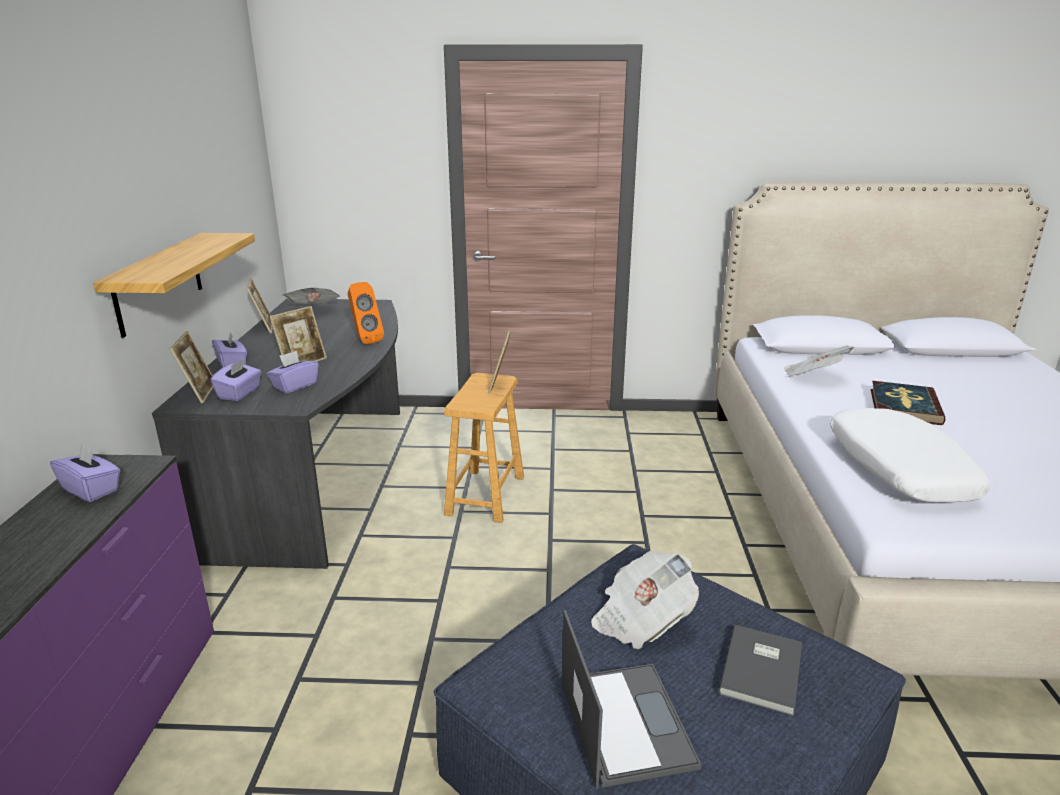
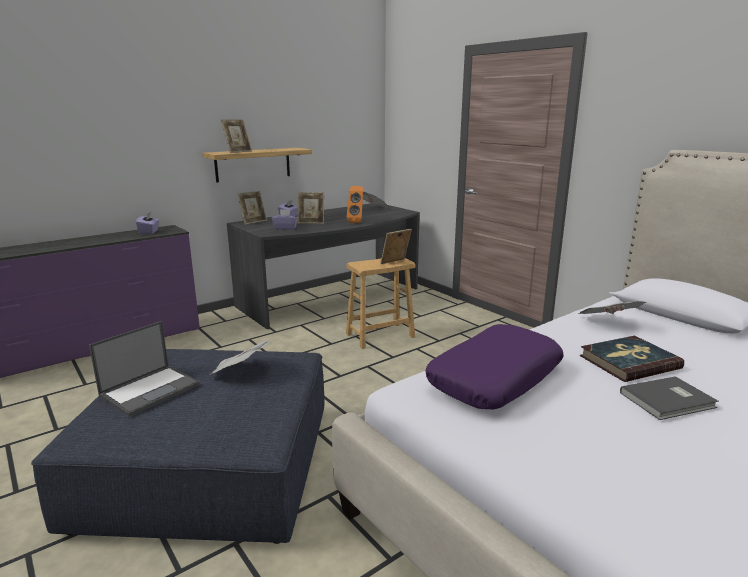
camera: 50 degrees right, 5 degrees down
(239, 393) = (263, 225): purple tissue box -> none
(264, 327) = (336, 209): picture frame -> picture frame (238, 152)
(764, 671) = (228, 414): grey book -> grey book (669, 401)
(897, 469) = (495, 378): white pillow -> purple pillow

